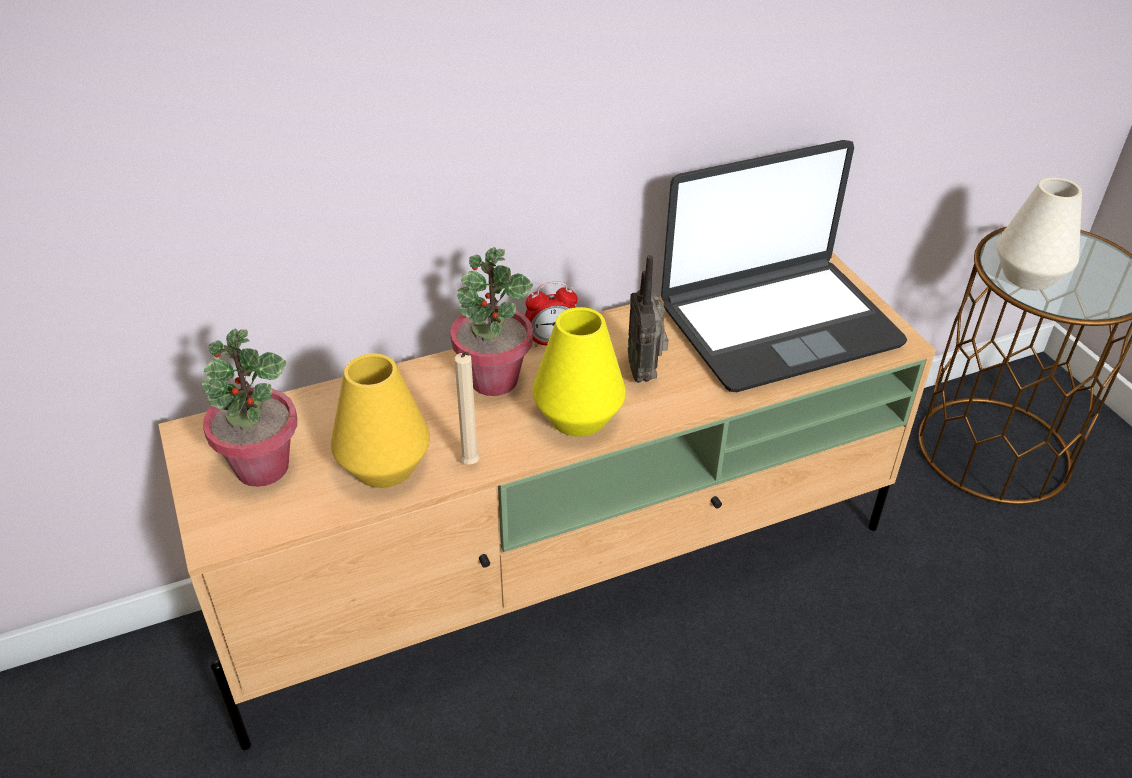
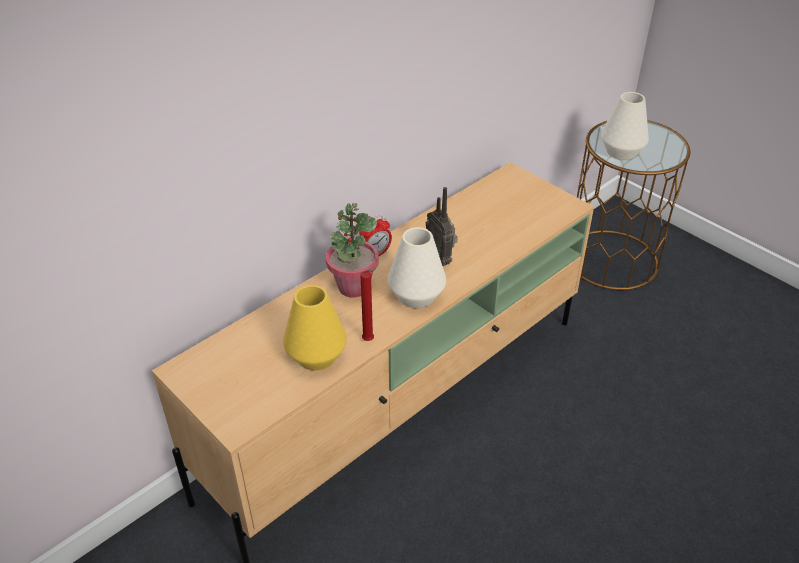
camera: 20 degrees left, 0 degrees up
(262, 467) = (239, 378): potted plant -> none
(471, 465) = (369, 341): beige candle -> red candle
(578, 416) = (416, 295): yellow vase -> white vase
(778, 324) = (501, 212): laptop -> none

